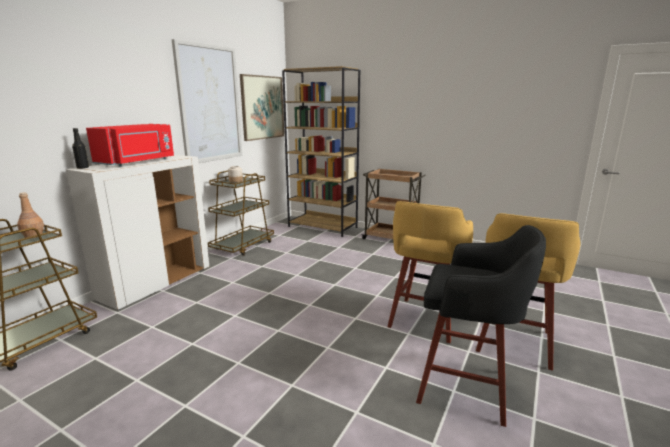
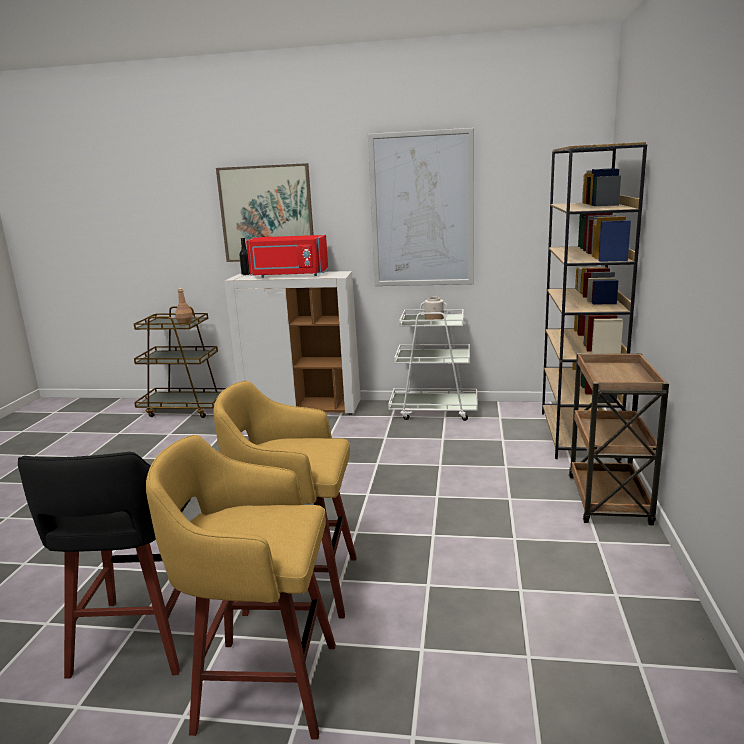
camera: 70 degrees right, 0 degrees up
(243, 246) = (434, 411): brown cart -> white cart
(262, 107) = (535, 212): picture -> picture (266, 214)

